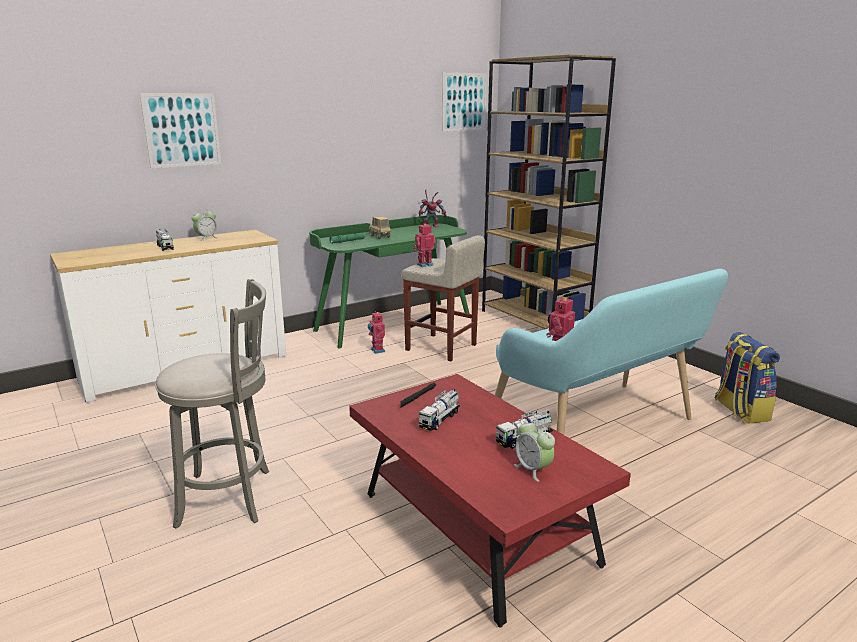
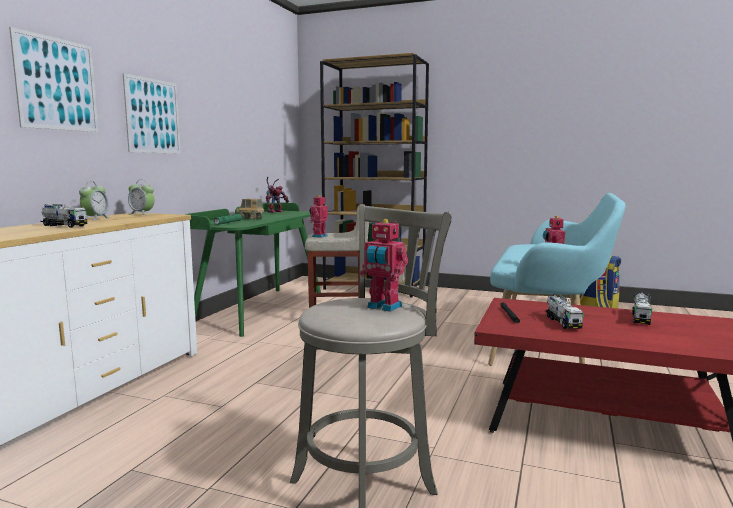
camera: 35 degrees left, 10 degrees down
(377, 350) = (284, 330): toy robot -> toy robot (383, 307)
(464, 102) = (281, 101): picture -> picture (153, 116)
(533, 469) = (693, 331): alarm clock -> alarm clock (142, 214)

